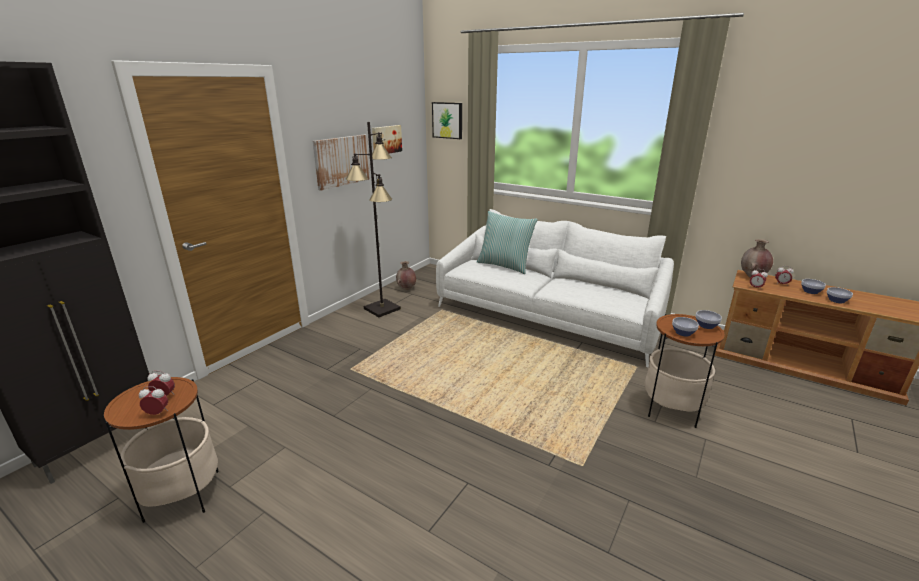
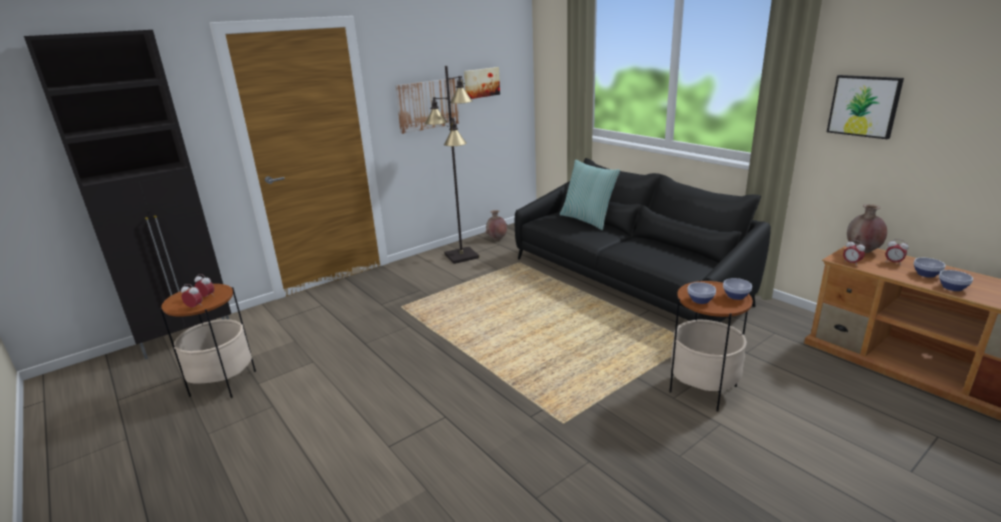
camera: 20 degrees right, 0 degrees up
(448, 120) = (552, 60): picture -> picture (864, 106)
(547, 317) = (628, 280): white sofa -> black sofa

